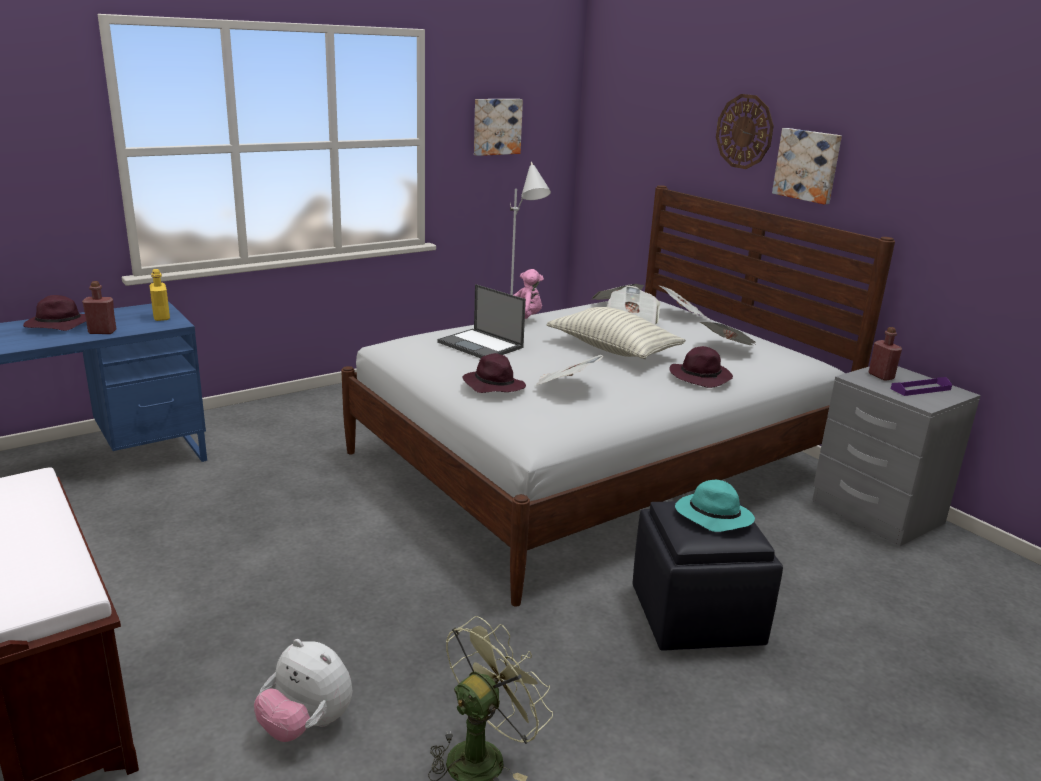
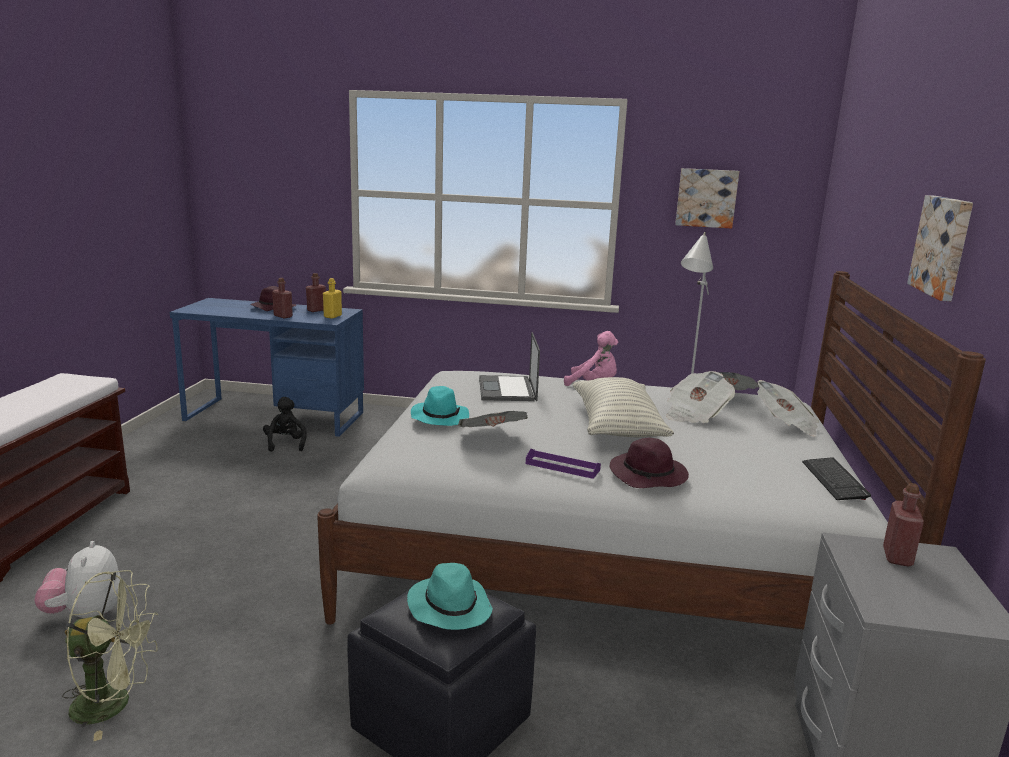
camera: 45 degrees right, 5 degrees down
(120, 315) = (316, 310): none -> red bottle
(163, 490) = (285, 444): none -> black plush toy
(493, 385) = (439, 418): purple hat -> turquoise hat
(728, 349) = (755, 465): newspaper -> none
(744, 131) = (908, 203): wall clock -> none
(773, 344) = (834, 480): none -> keyboard
(920, 389) = (926, 593): purple tray -> purple tray (562, 467)

